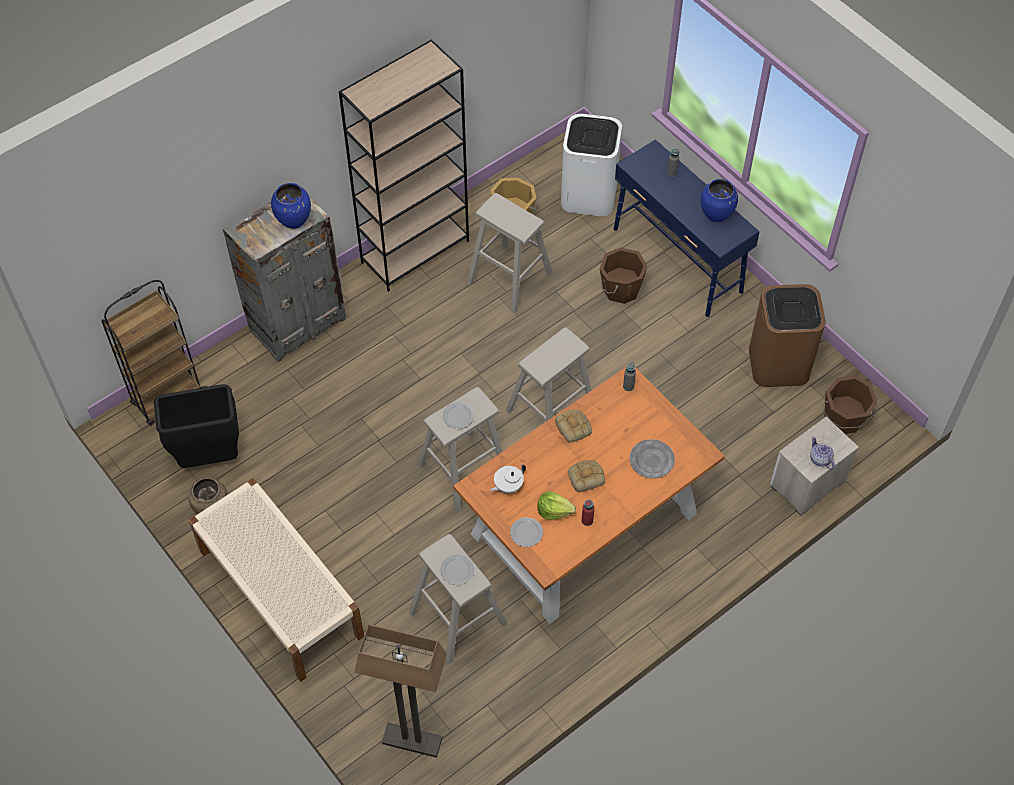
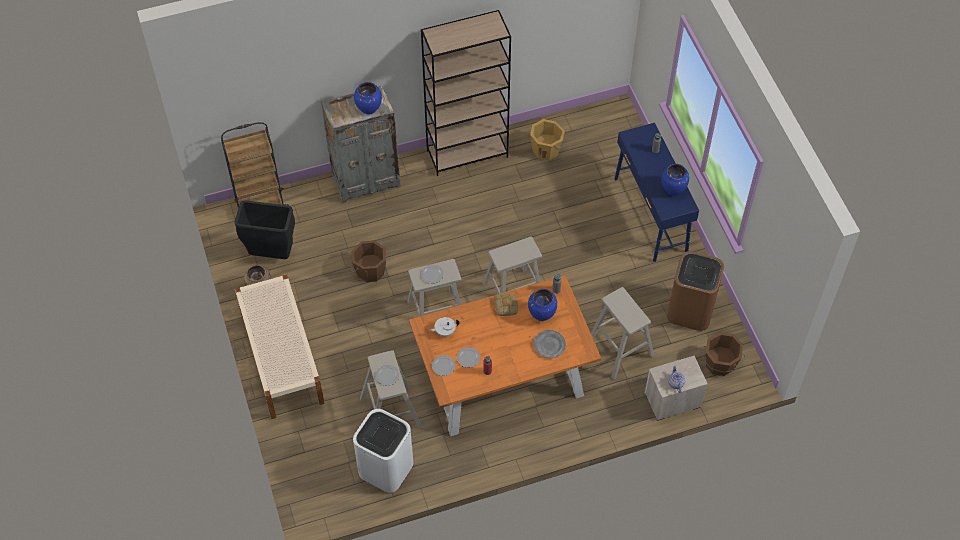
camera: 20 degrees right, 0 degrees up
(411, 741) = (327, 481): floor lamp -> none
(510, 278) = (525, 192): beige stool -> beige stool (620, 350)
(554, 510) = (468, 357): lettuce -> plate
(586, 477) = (500, 342): bread -> none
(589, 194) = (608, 148): white trash can -> white trash can (386, 467)
(620, 289) = (600, 223): brown bucket -> brown bucket (370, 270)
(624, 424) = (541, 315): none -> blue vase

